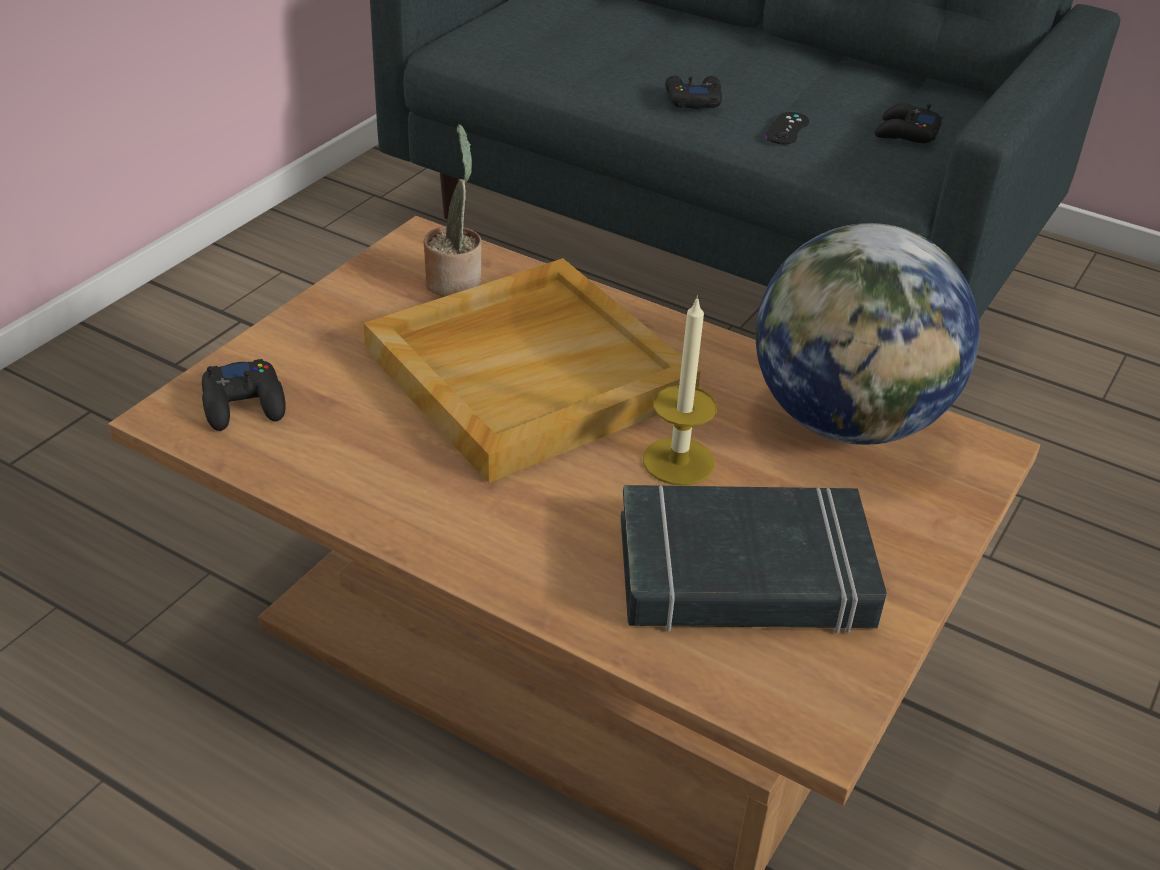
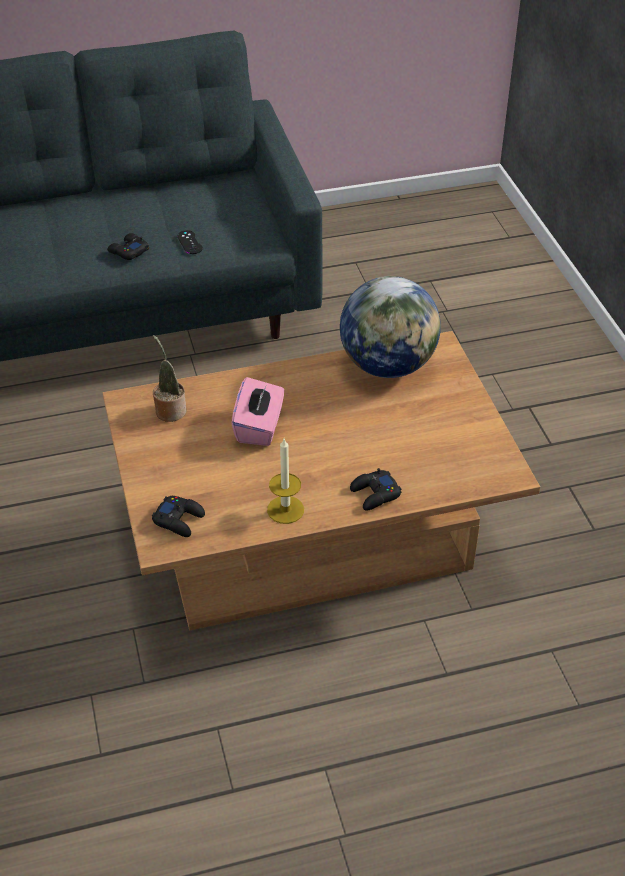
camera: 45 degrees left, 5 degrees up
(529, 372) = (259, 427): beige tray -> pink tissue box
(678, 461) = (358, 422): candle -> candle (285, 509)
(744, 574) = (431, 445): black book -> none
(905, 133) = (238, 214): black game controller -> black game controller (375, 494)

